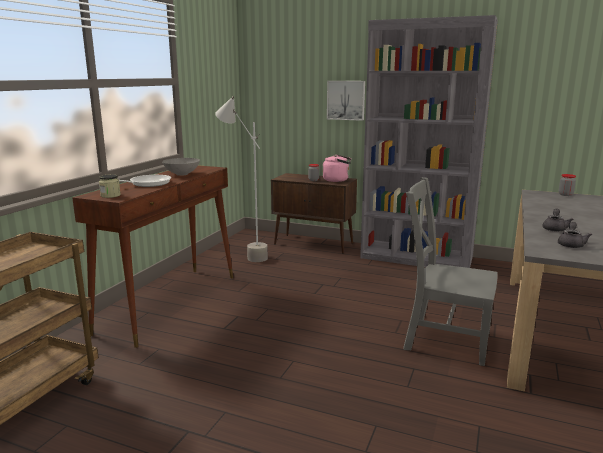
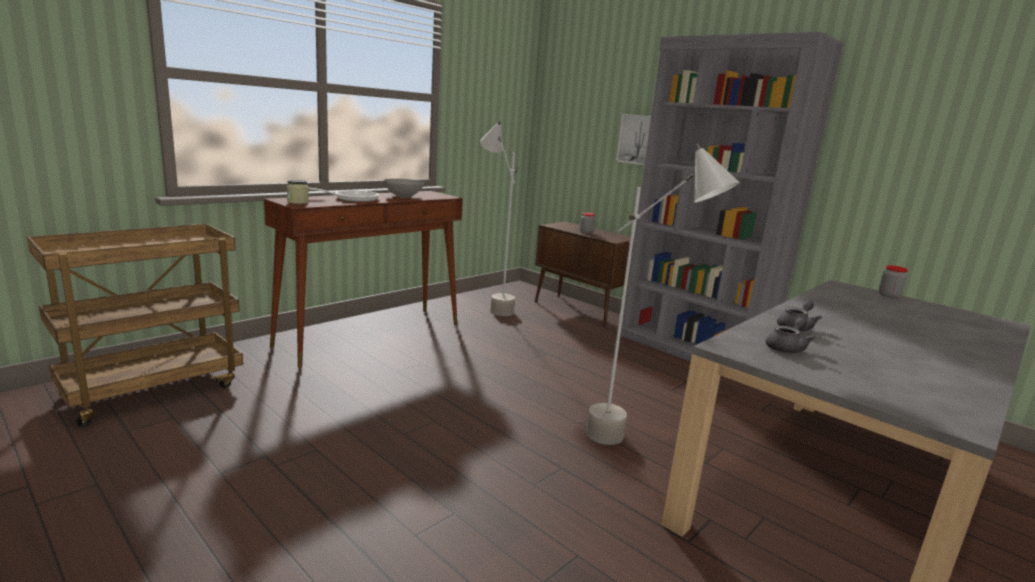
camera: 20 degrees right, 0 degrees up
(337, 180) = (614, 236): pink kettle -> none
(443, 339) = (633, 447): grey chair -> grey floor lamp

